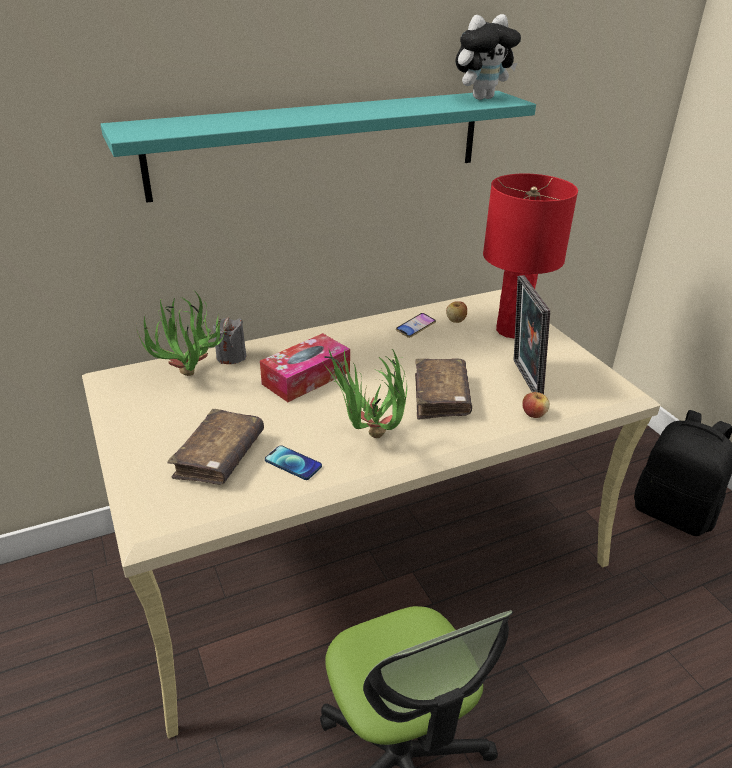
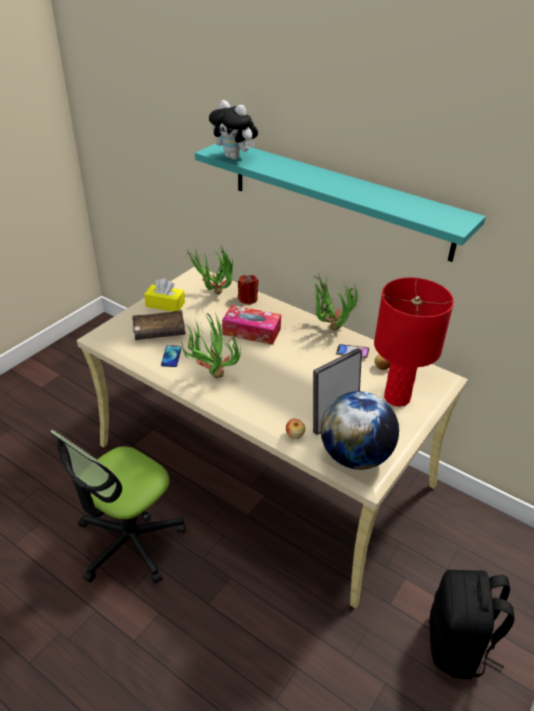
camera: 60 degrees right, 5 degrees up
(155, 429) = (165, 304): none -> yellow tissue box
(231, 357) = (248, 299): grey candle -> red candle
(360, 326) = (328, 330): none -> potted plant
(441, 397) = (278, 389): brown book -> none
(482, 98) = (446, 215): plush toy -> plush toy (235, 157)
(591, 387) = (355, 456): none -> globe

